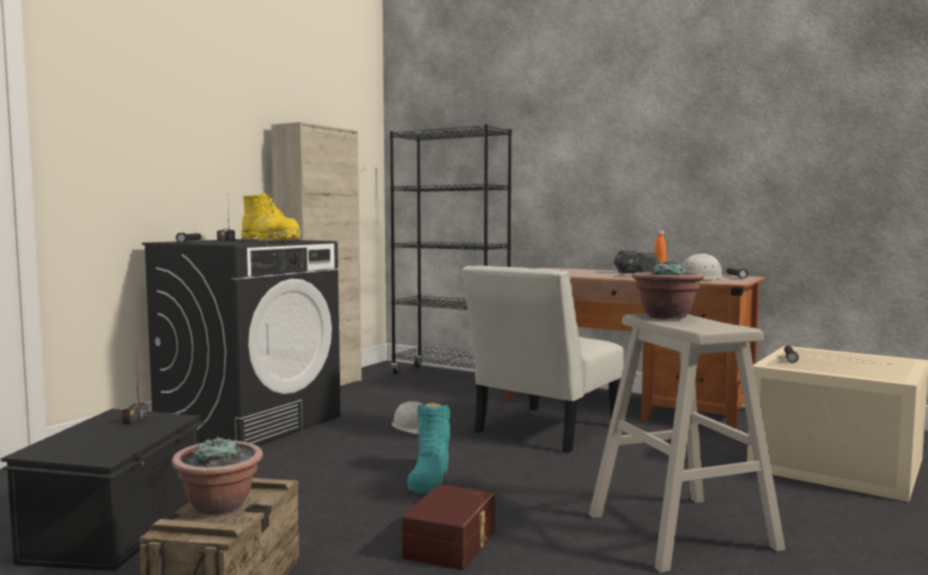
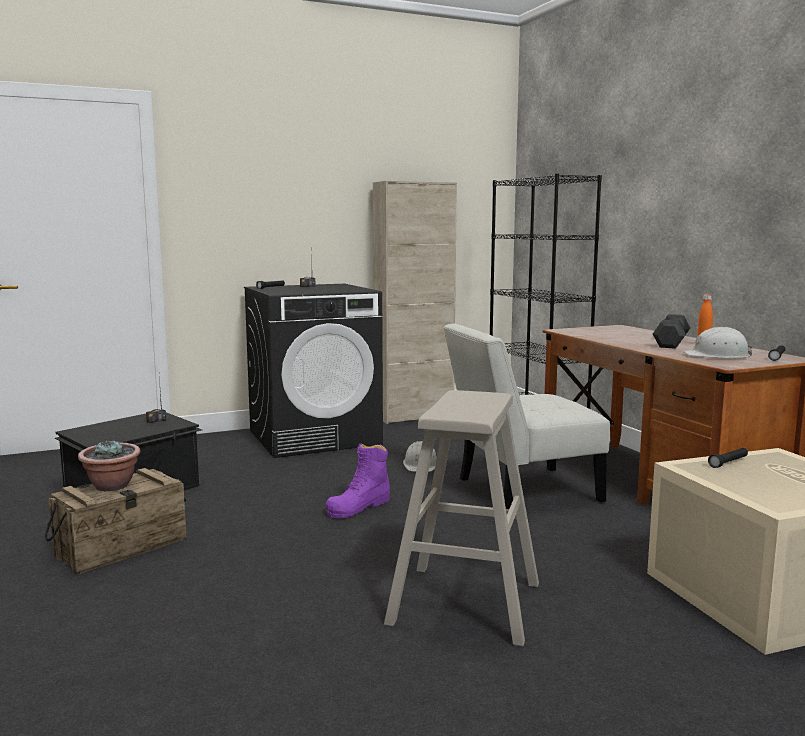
camera: 35 degrees right, 5 degrees up
(270, 241) = (329, 289): yellow boot -> none
(429, 477) = (359, 507): turquoise boot -> purple boot
(452, 544) = (286, 558): brown storage box -> none
(666, 316) = (470, 397): potted plant -> none

